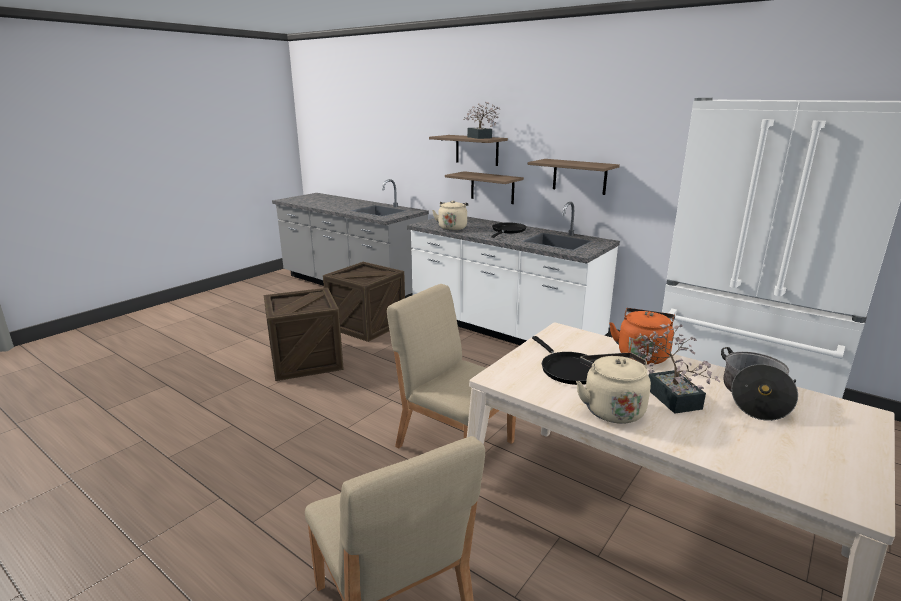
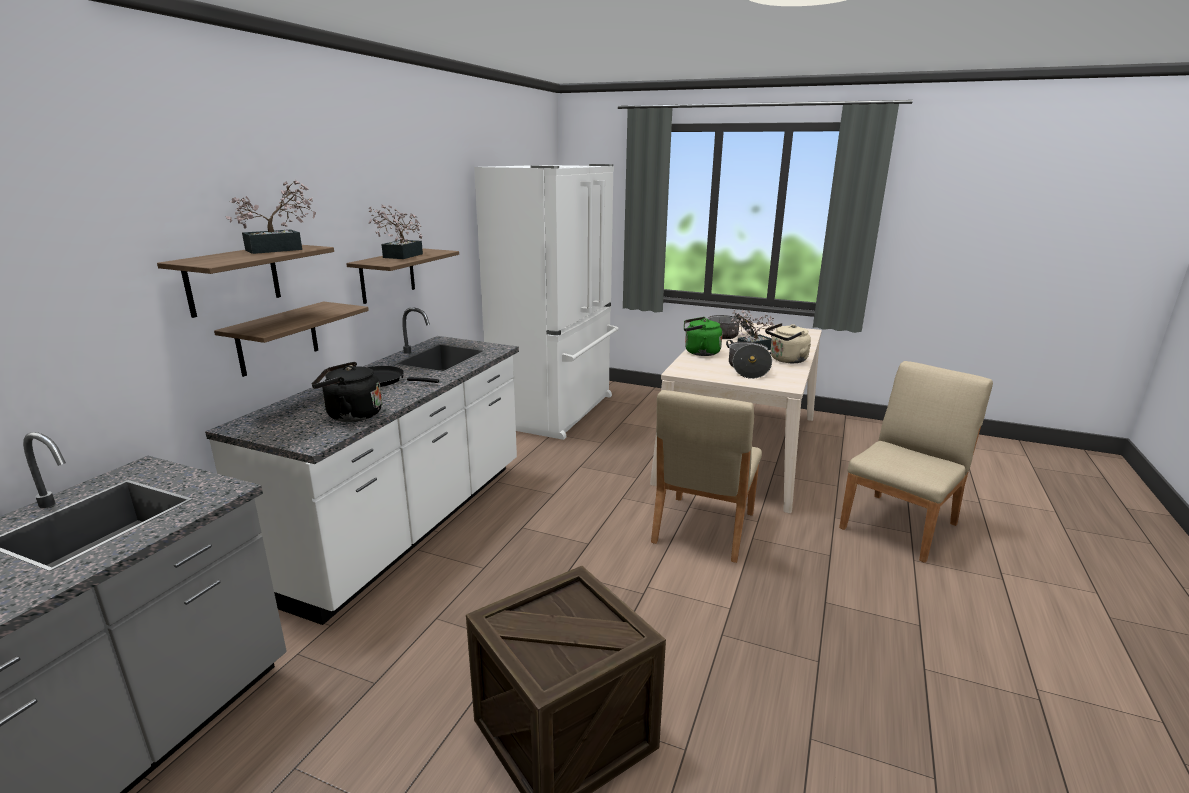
camera: 105 degrees left, 0 degrees up
(367, 325) = (375, 692): crate -> none
(452, 228) = (350, 415): beige kettle -> black kettle
(568, 369) = (747, 369): black frying pan -> cooking pot
(570, 162) = (400, 256): none -> potted plant
(642, 355) = (699, 352): orange kettle -> green kettle

